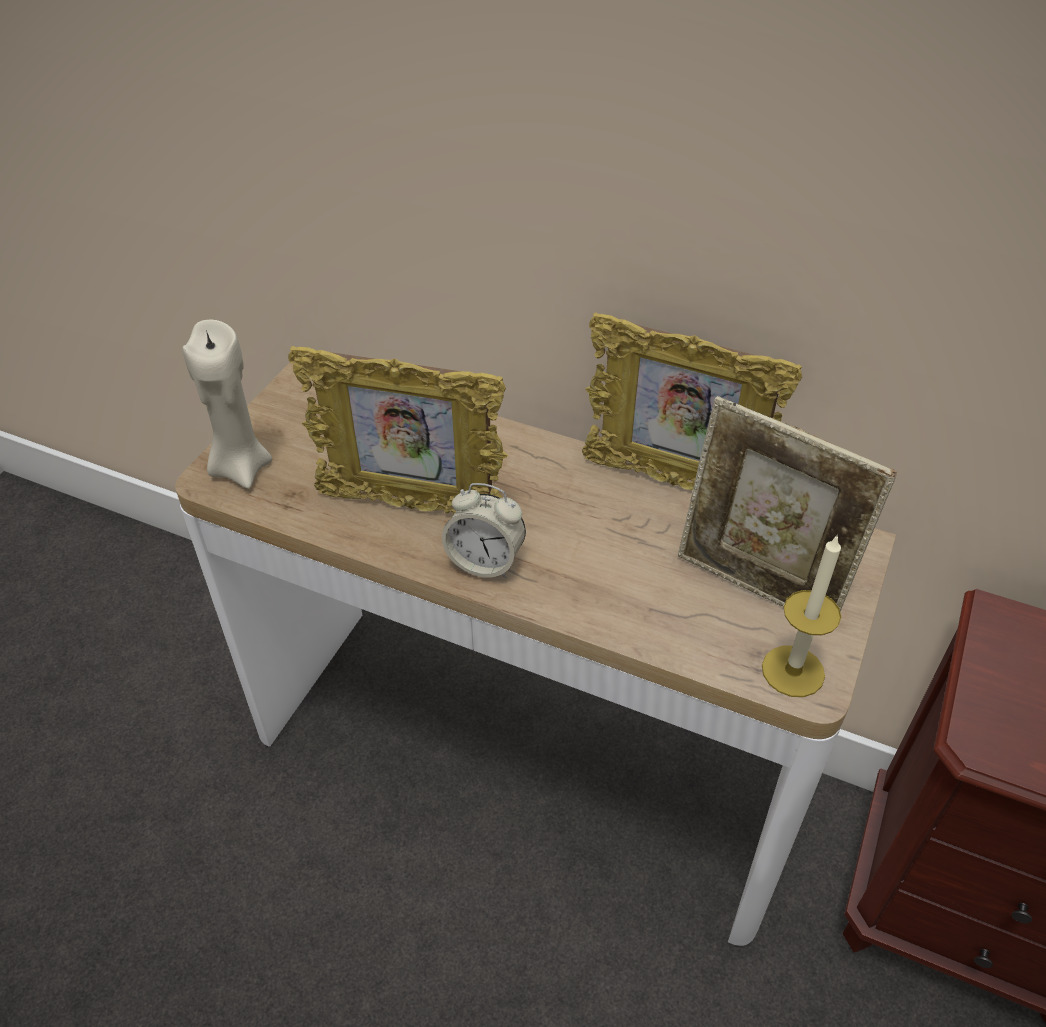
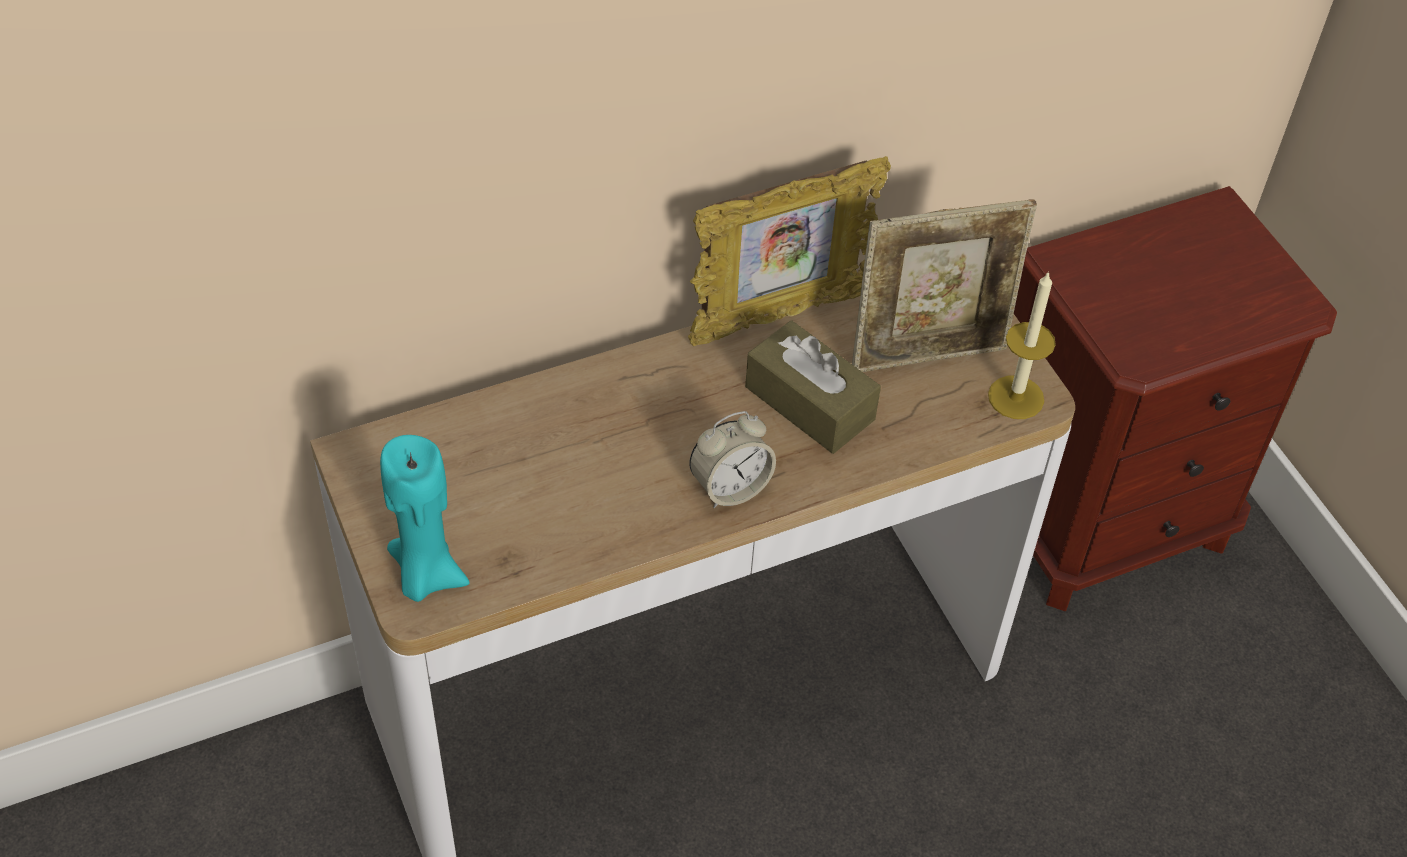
camera: 50 degrees left, 5 degrees up
(240, 467) = (426, 575): beige candle -> turquoise candle
(412, 506) = (616, 491): picture frame -> none
(618, 552) = (809, 403): none -> brown tissue box

